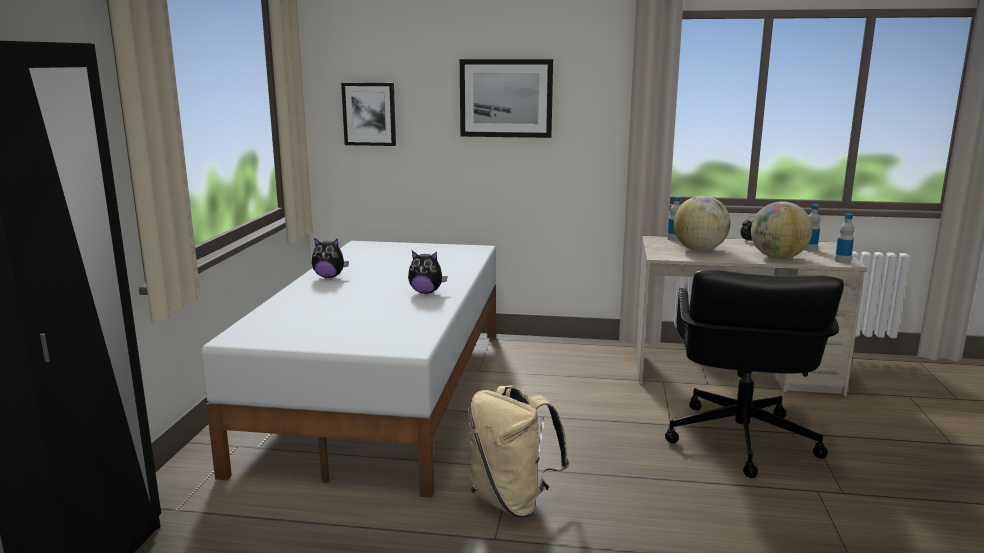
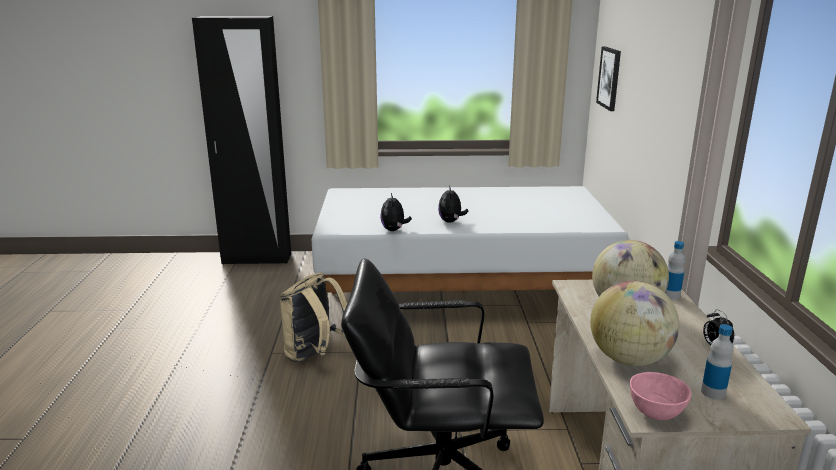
camera: 80 degrees right, 5 degrees up
(329, 277) = (472, 193): plush toy -> plush toy (394, 230)
(506, 98) = (659, 80): picture -> none
(842, 261) = (655, 413): bottle -> pink bowl

